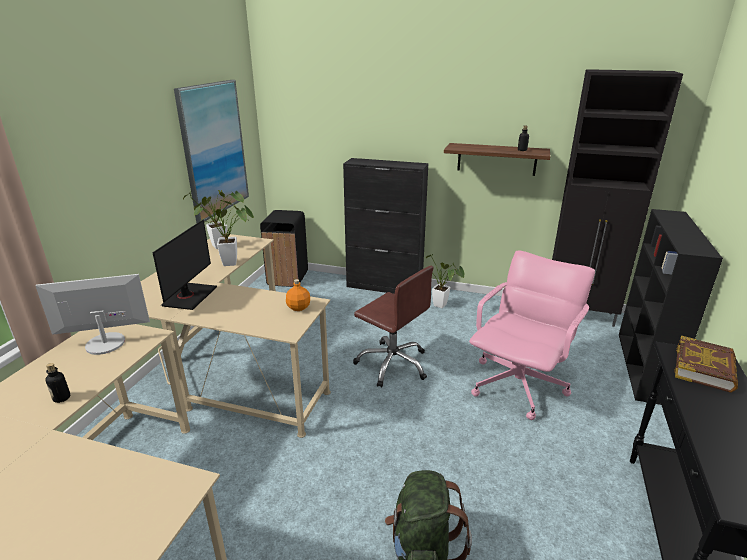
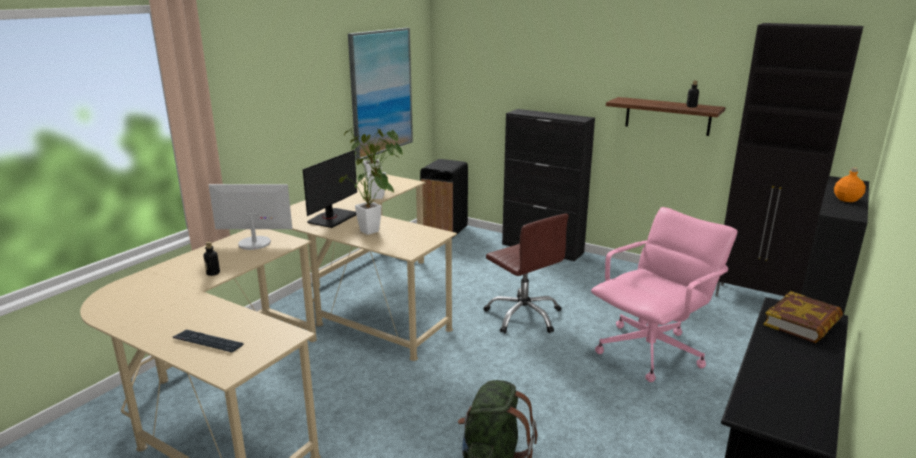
camera: 15 degrees right, 5 degrees down
(79, 519) = (208, 342): none -> keyboard
(298, 308) = (424, 236): orange bottle -> orange bottle (847, 200)
(442, 306) = (599, 272): potted plant -> potted plant (371, 233)

